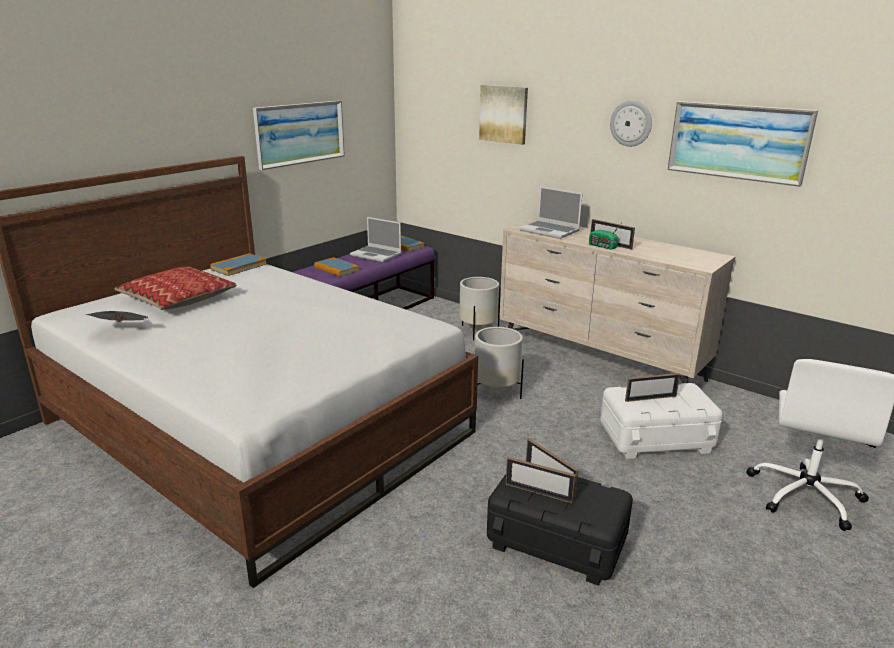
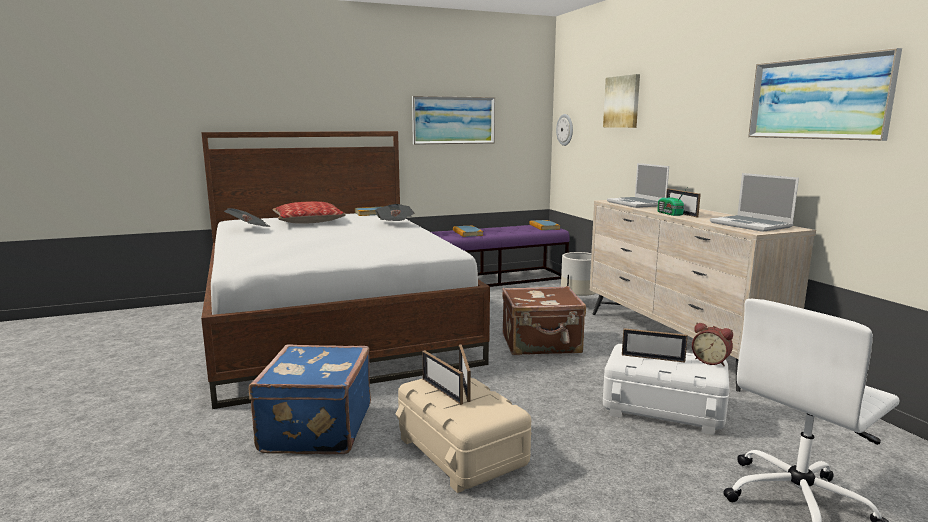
camera: 30 degrees right, 10 degrees down
(299, 286) = (395, 224): none -> newspaper
(376, 255) = (512, 229): laptop -> laptop (751, 225)
(398, 568) = (314, 428): none -> blue suitcase
(496, 392) = (541, 344): white planter -> brown suitcase
(557, 540) = (462, 451): black storage box -> beige storage box
(631, 123) = (719, 94): wall clock -> wall clock (565, 129)
(691, 389) = (711, 361): none -> alarm clock

